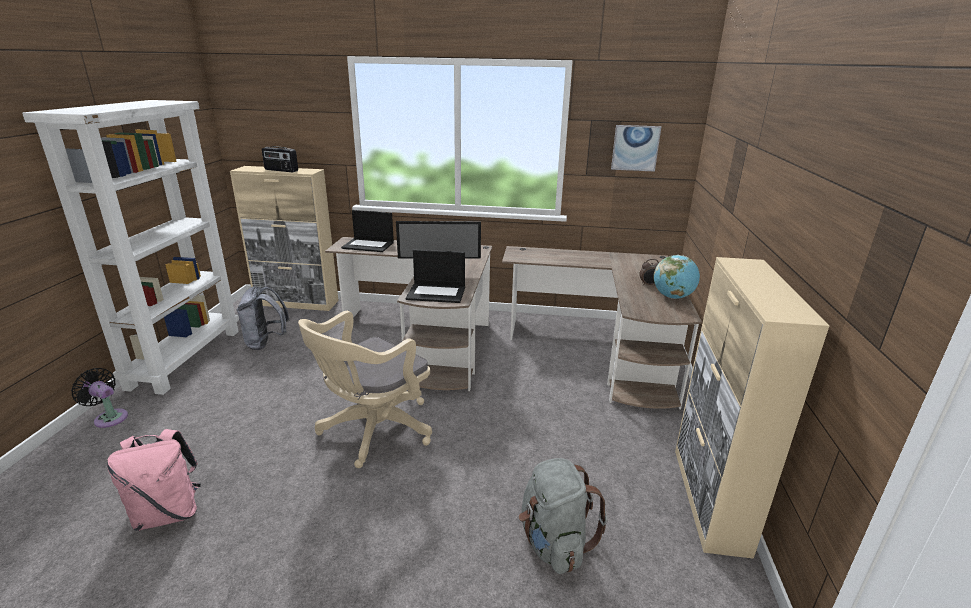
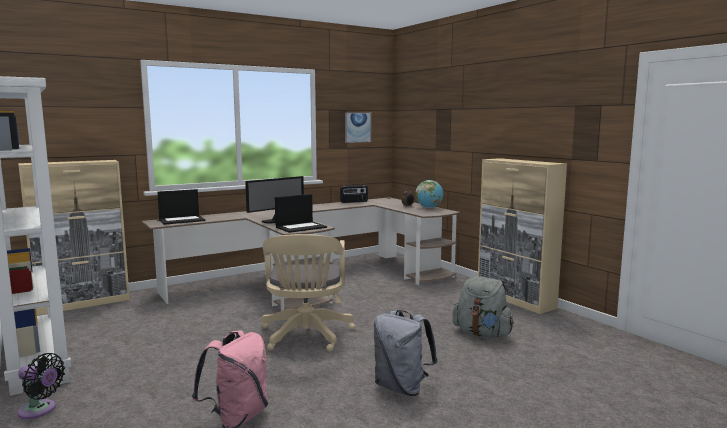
camera: 40 degrees left, 15 degrees down
(109, 417) = (40, 410): black fan -> black fan turned 150 degrees counterclockwise
(266, 343) = (109, 329): grey backpack -> grey backpack (402, 387)
(281, 170) = (76, 162): radio -> radio (354, 202)

